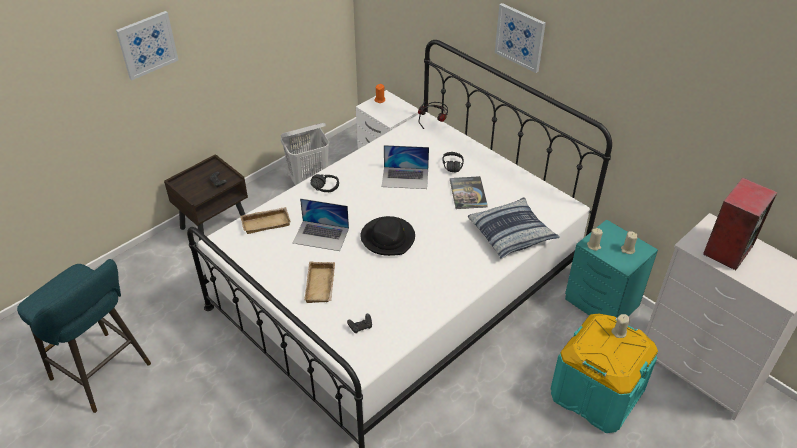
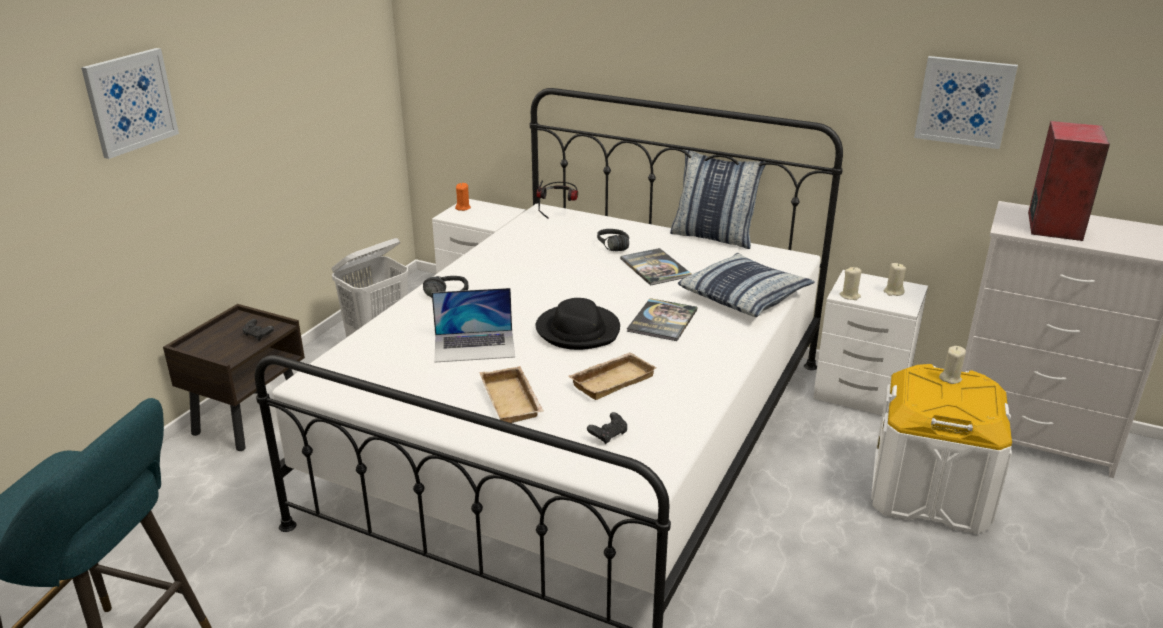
camera: 20 degrees left, 15 degrees down
(266, 222) = (377, 347): beige tray -> beige tray (611, 379)
(405, 178) = (557, 267): laptop -> none
(445, 243) = (662, 321): none -> book
(520, 37) = (679, 44): picture -> picture (964, 101)
(525, 172) = (713, 237): none -> pillow
(596, 393) = (929, 492): turquoise storage box -> white storage box
(602, 304) = (862, 393): turquoise nightstand -> white nightstand

